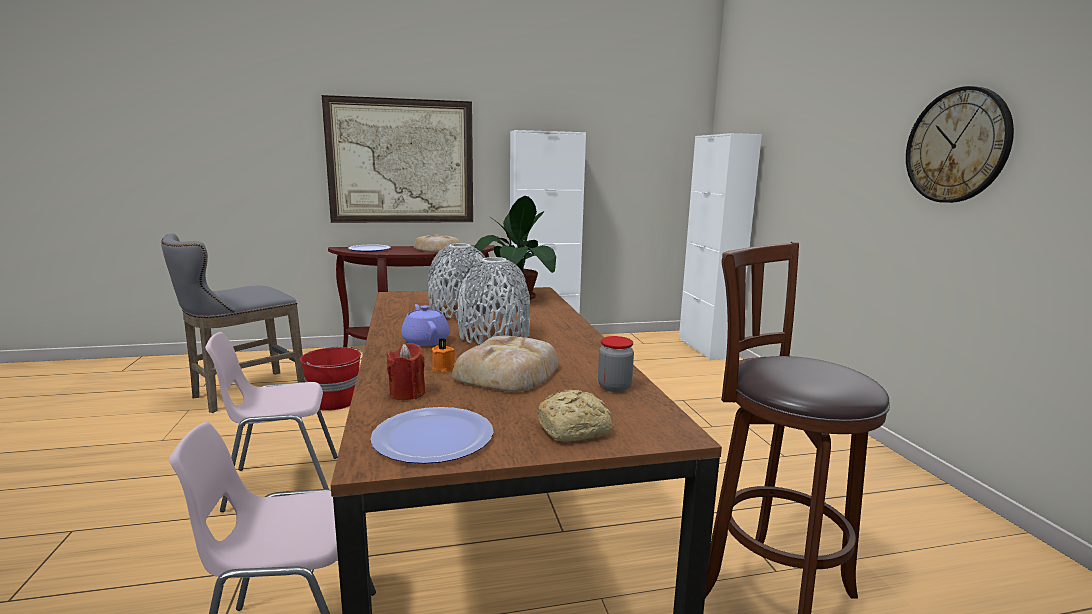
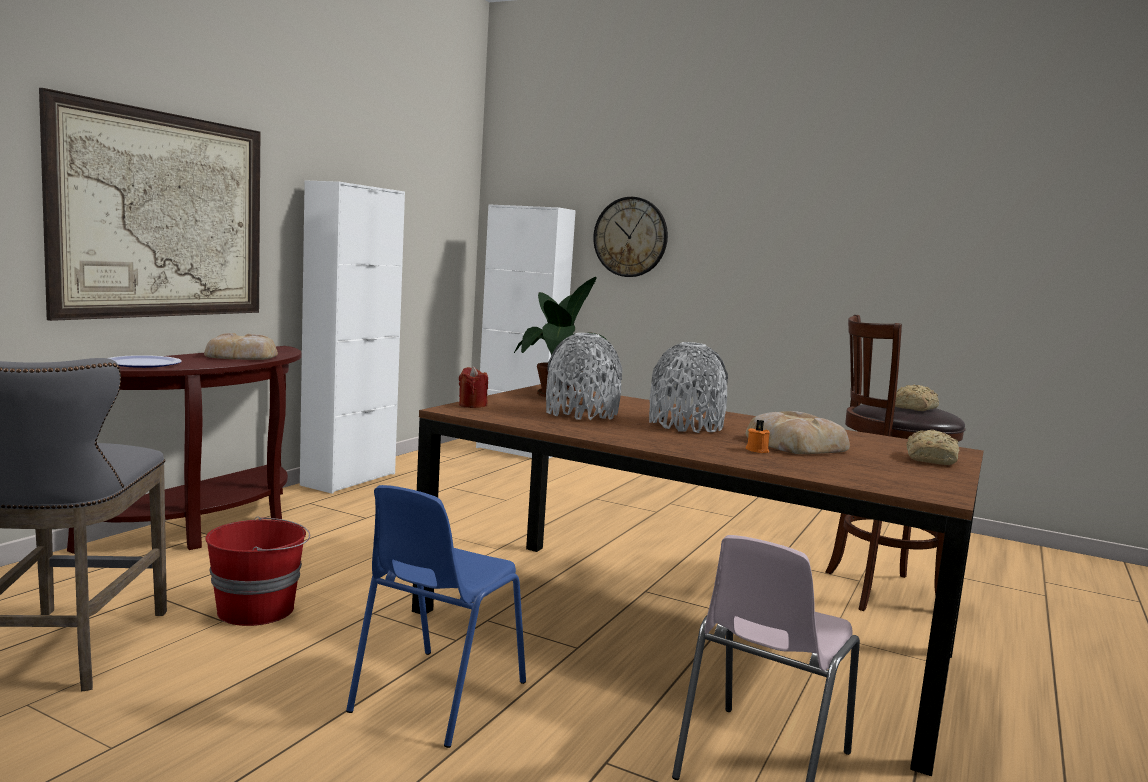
camera: 50 degrees left, 5 degrees down
(282, 483) = (436, 697): pink chair -> blue chair
(407, 393) = (809, 467): red candle -> red candle (472, 405)
(425, 341) = (665, 438): purple teapot -> none
(432, 437) = (912, 480): plate -> none
(614, 387) = (861, 438): jar -> none
(802, 373) = (913, 408): none -> bread
(957, 146) = (806, 239): wall clock -> wall clock (630, 237)

